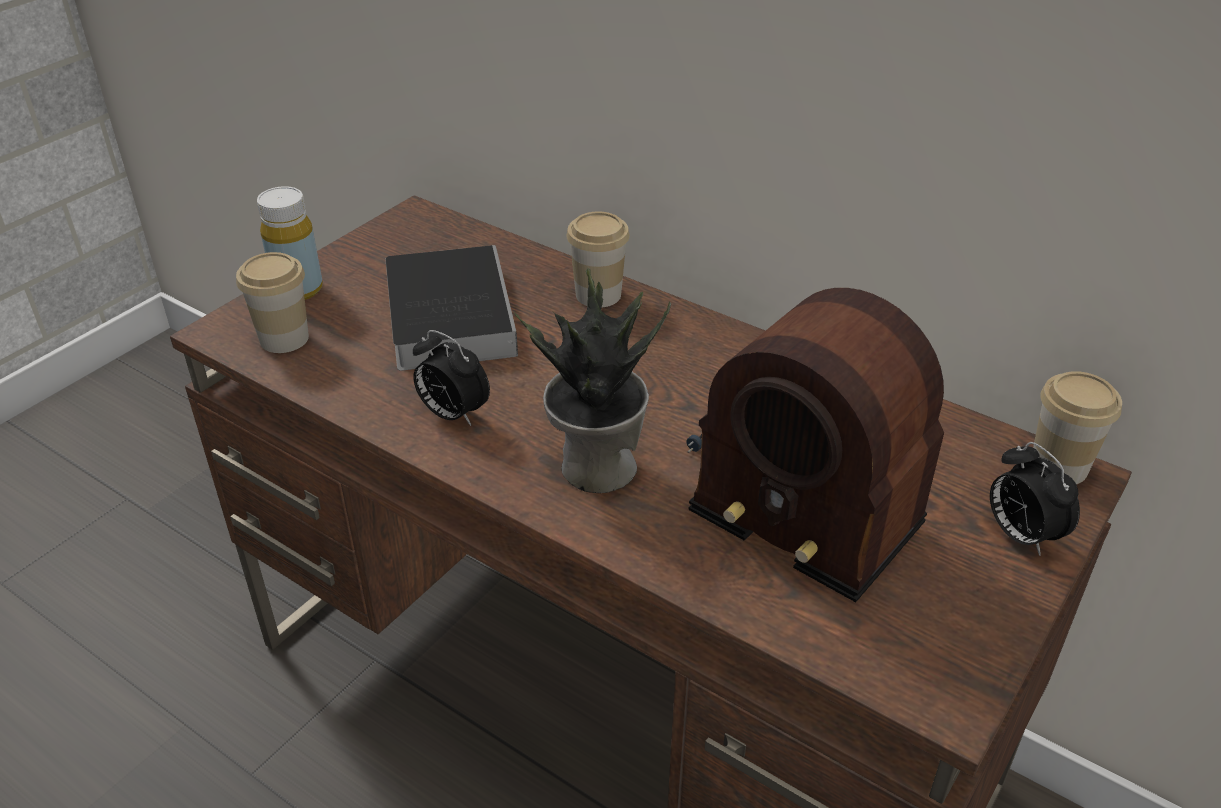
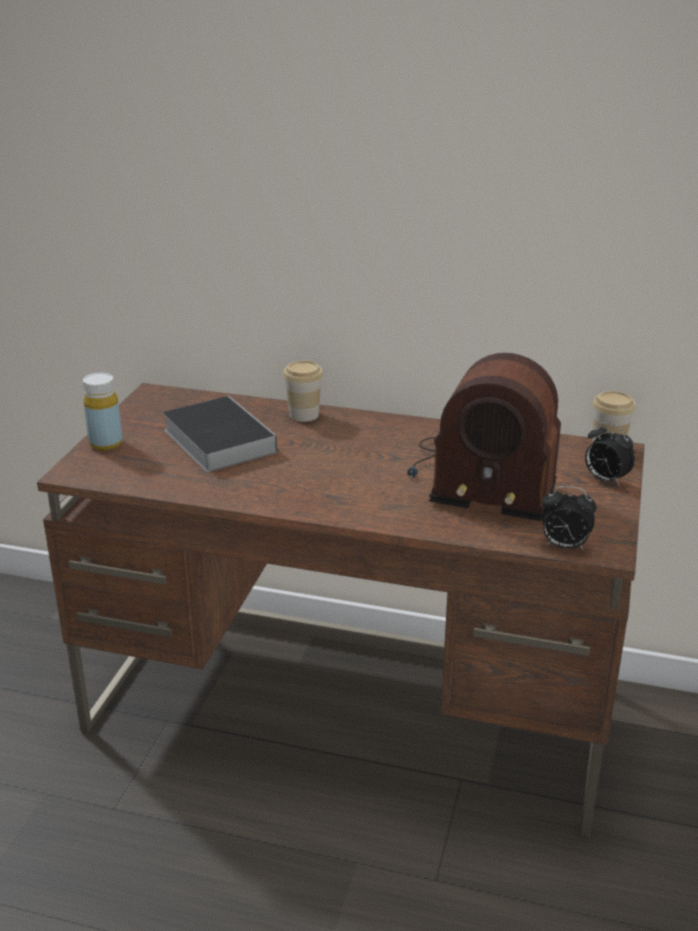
camera: 20 degrees left, 10 degrees down
(284, 338) = (118, 469): cup -> none
(452, 414) = (258, 486): alarm clock -> alarm clock (564, 546)
(595, 467) = (362, 494): potted plant -> none

